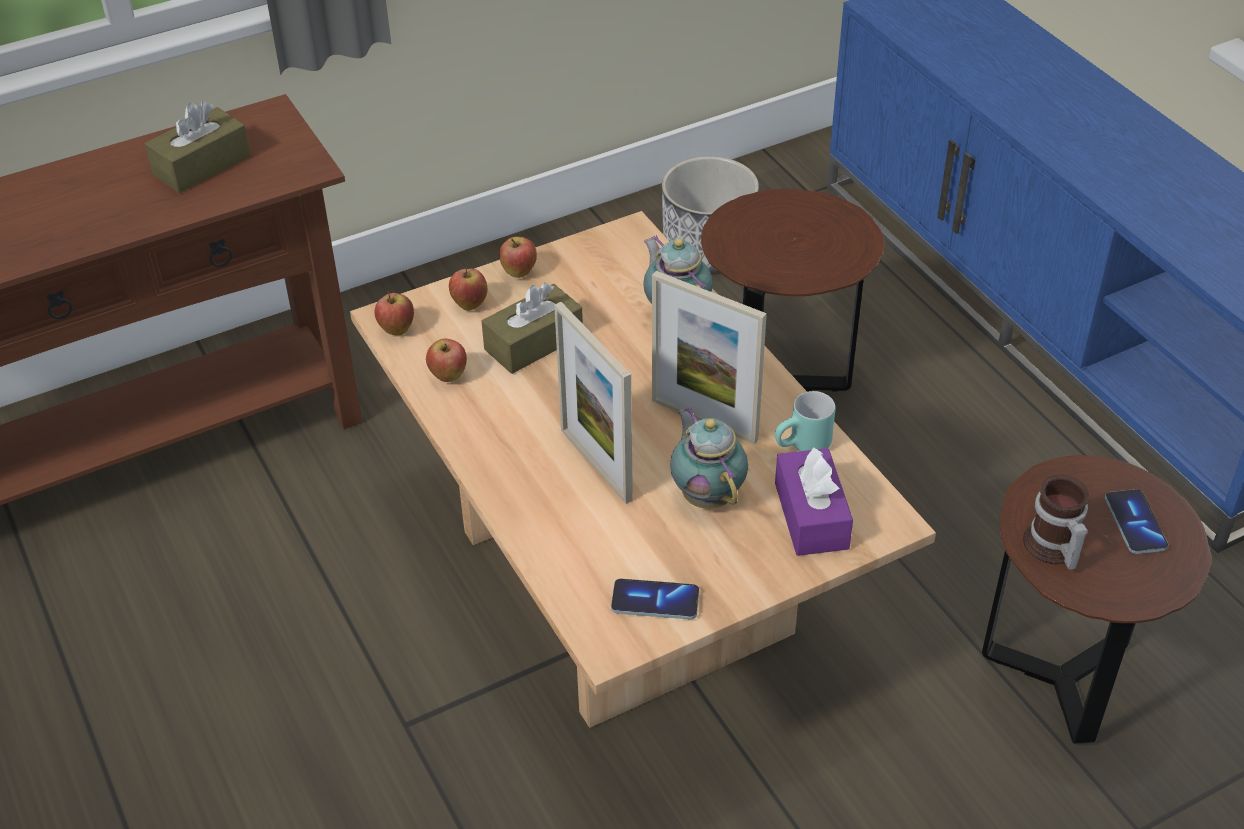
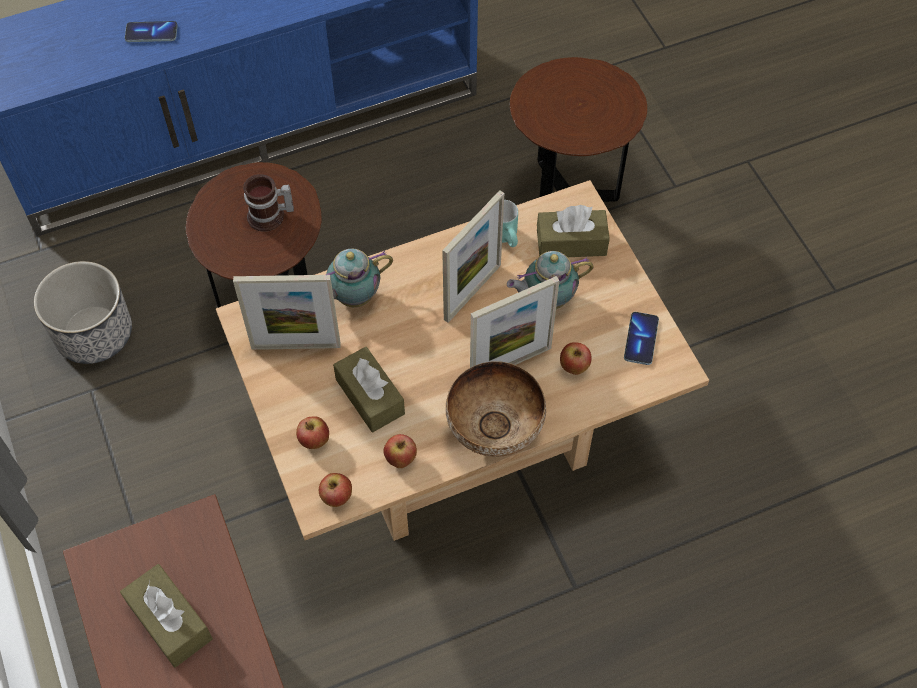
camera: 85 degrees left, 15 degrees up
(493, 457) = (495, 431): none -> bowl
(519, 273) = (280, 403): apple -> apple (574, 367)
(597, 276) = (296, 346): none -> picture frame
(811, 516) = (571, 242): purple tissue box -> brown tissue box
(1051, 548) = (588, 132): mug -> mug (270, 217)
(1135, 523) = (571, 87): phone -> phone (151, 33)

